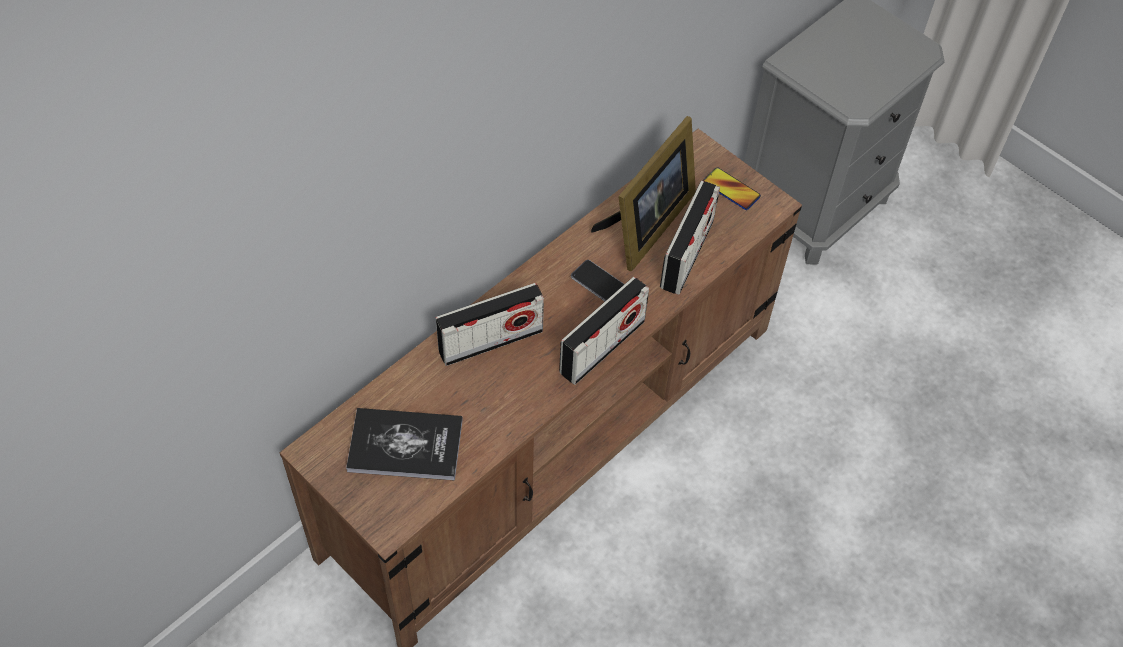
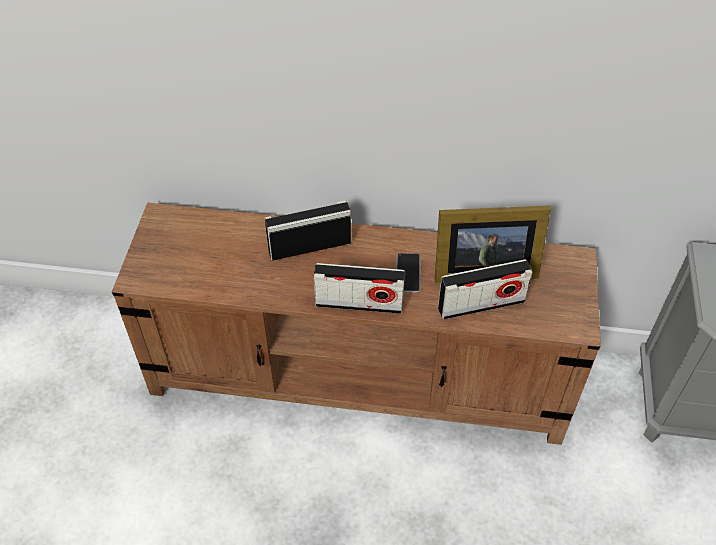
camera: 55 degrees right, 5 degrees down
(405, 445) = (198, 252): book -> none
(491, 341) = (309, 246): radio -> radio turned 135 degrees clockwise
(731, 189) = (564, 296): phone -> none

